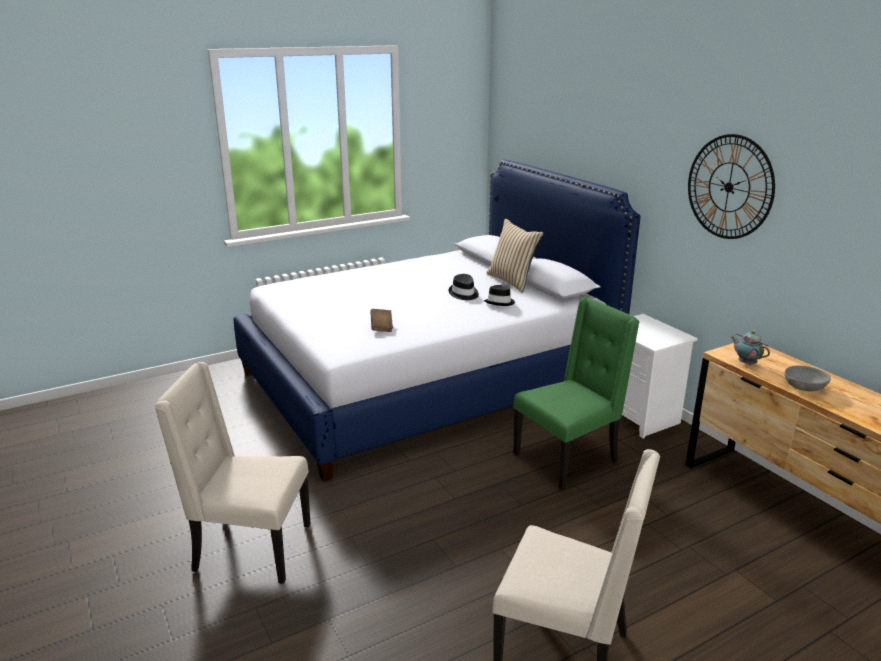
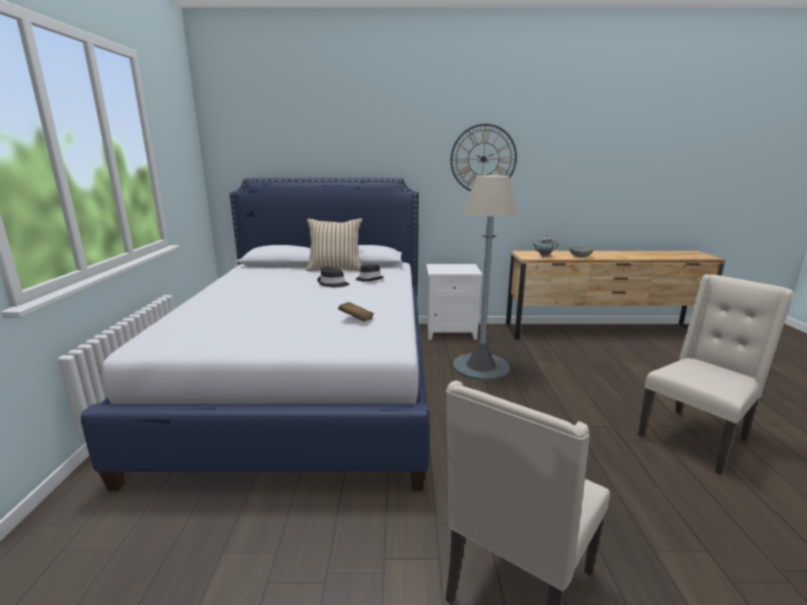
camera: 60 degrees left, 5 degrees down
(568, 459) = (480, 367): green chair -> grey floor lamp

